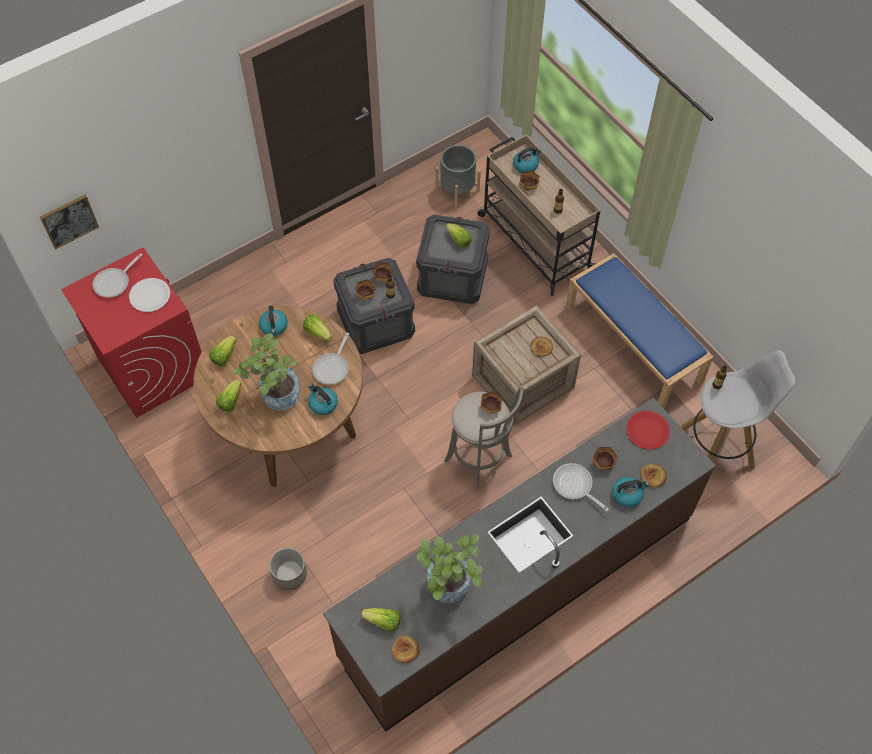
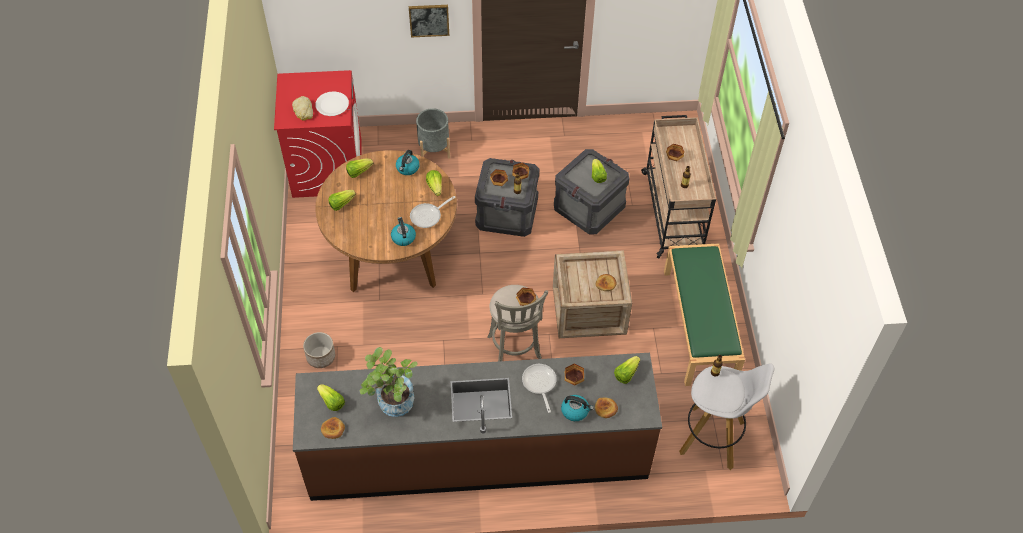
camera: 30 degrees right, 5 degrees down
(69, 221) = (302, 24): picture -> picture (429, 20)
(115, 282) = (315, 85): frying pan -> none
(122, 318) = (303, 111): none -> bread
(276, 397) = (374, 217): potted plant -> none
(457, 190) = (638, 146): grey planter -> grey planter (434, 149)
(526, 165) = (683, 141): kettle -> none
(634, 343) = (700, 325): blue bench -> green bench
(647, 431) = (626, 374): red plate -> lettuce

